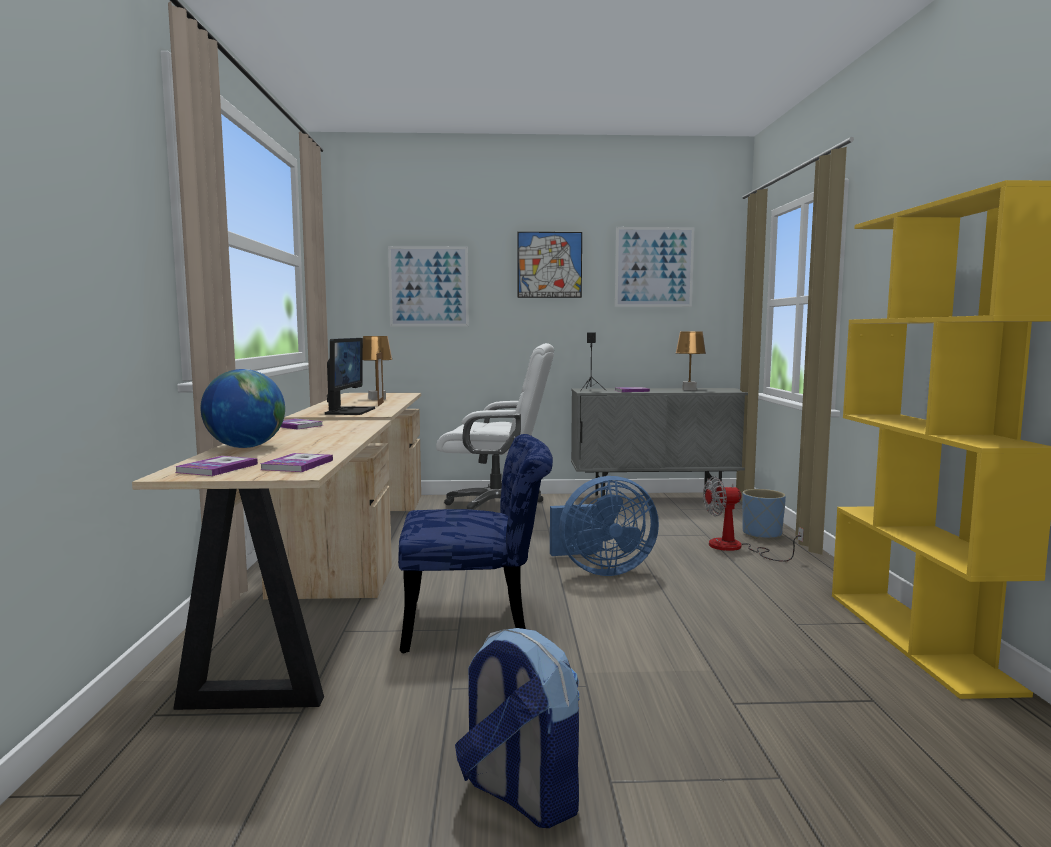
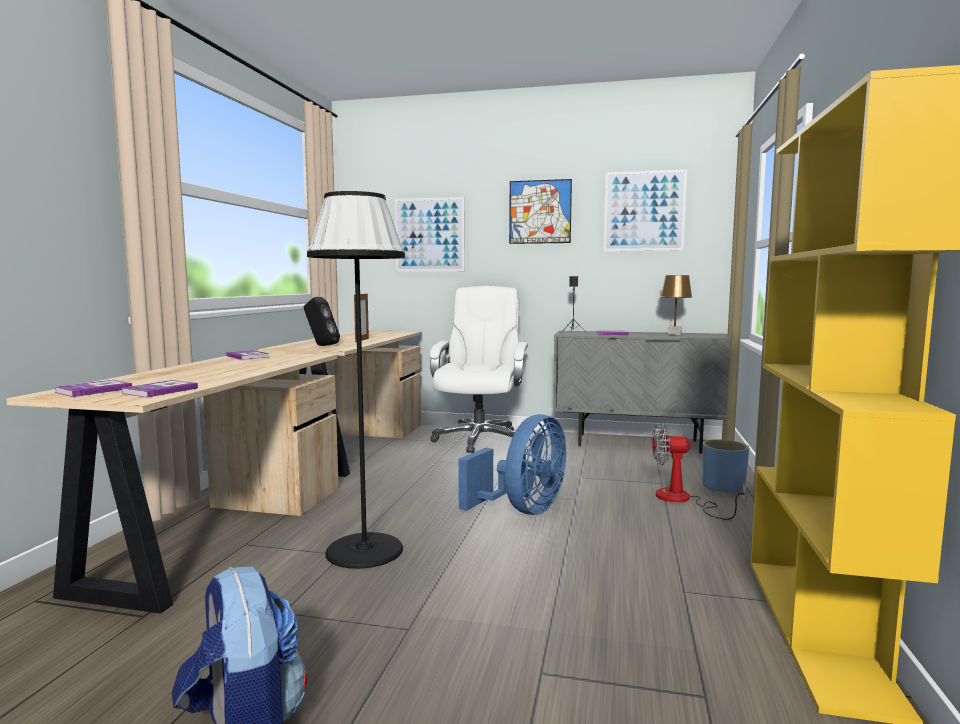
camera: 15 degrees right, 0 degrees up
(245, 447) = (161, 373): globe -> none
(349, 411) = (321, 345): monitor -> black speaker
(377, 399) = (369, 336): brown table lamp -> none
(479, 623) = (365, 550): blue chair -> black floor lamp
(497, 506) = (479, 439): white office chair -> white office chair turned 105 degrees counterclockwise
(600, 570) = (523, 510): blue fan -> blue fan turned 60 degrees counterclockwise

